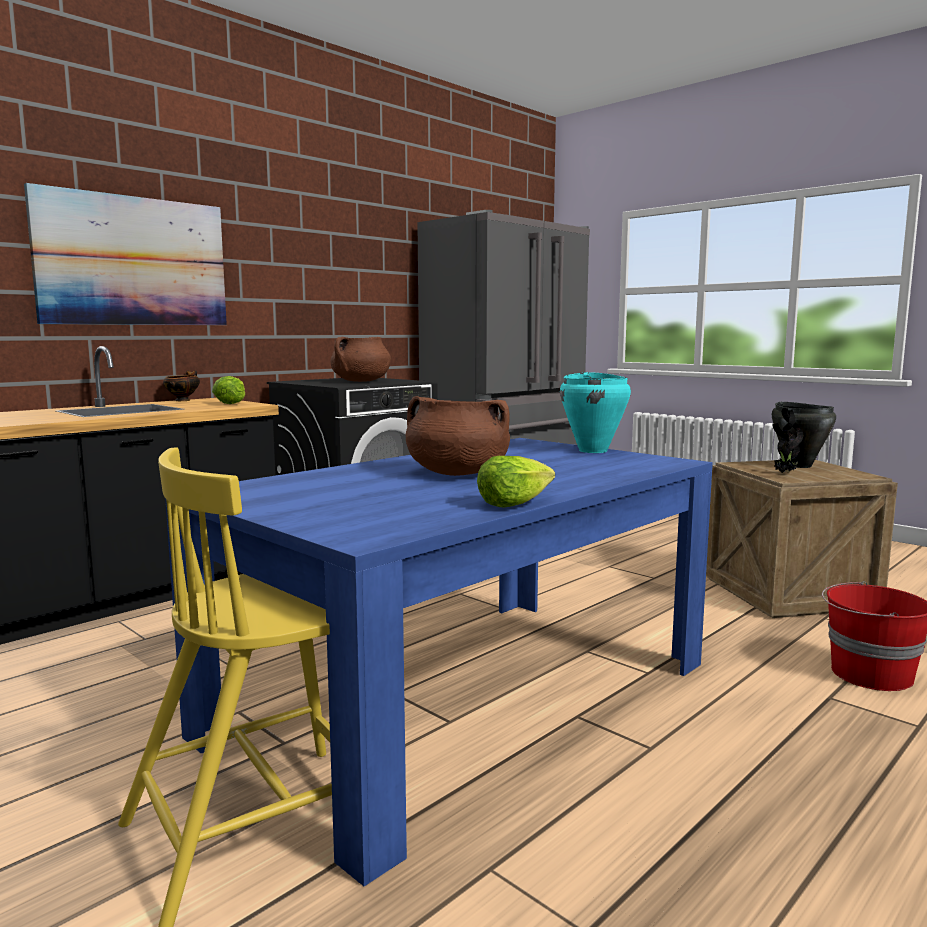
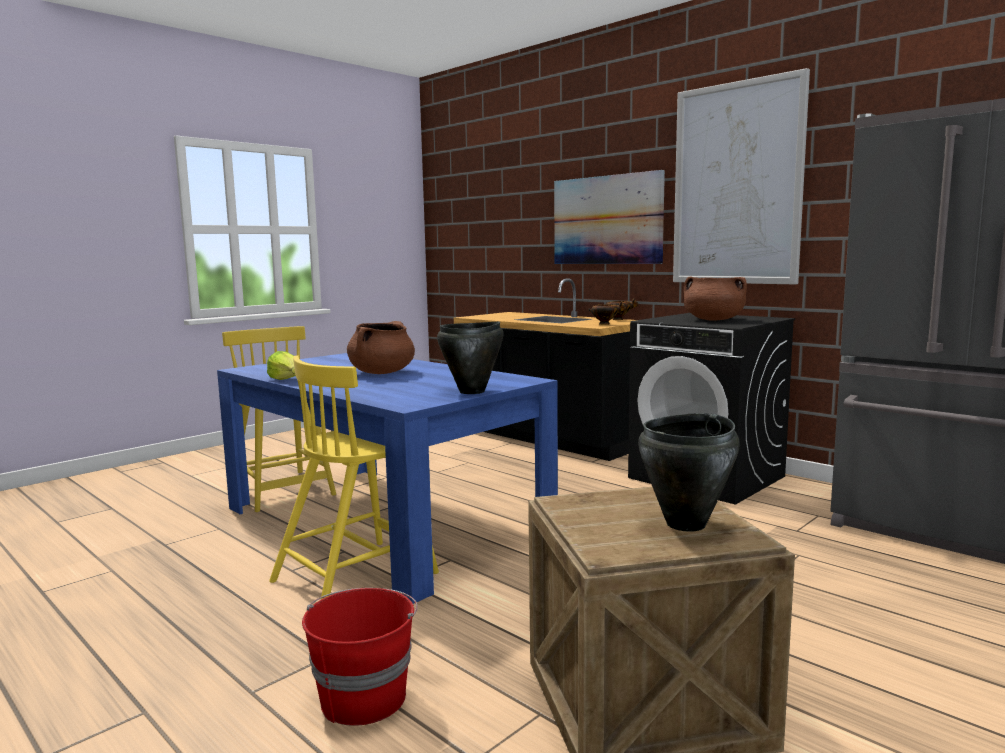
camera: 90 degrees right, 0 degrees up
(231, 403) = (605, 324): lettuce -> bowl
(300, 242) = (737, 184): none -> picture
(593, 450) = (472, 391): turquoise cooking pot -> black cooking pot
(648, 699) = (357, 576): none -> yellow chair
(784, 473) = (610, 506): potted plant -> none

